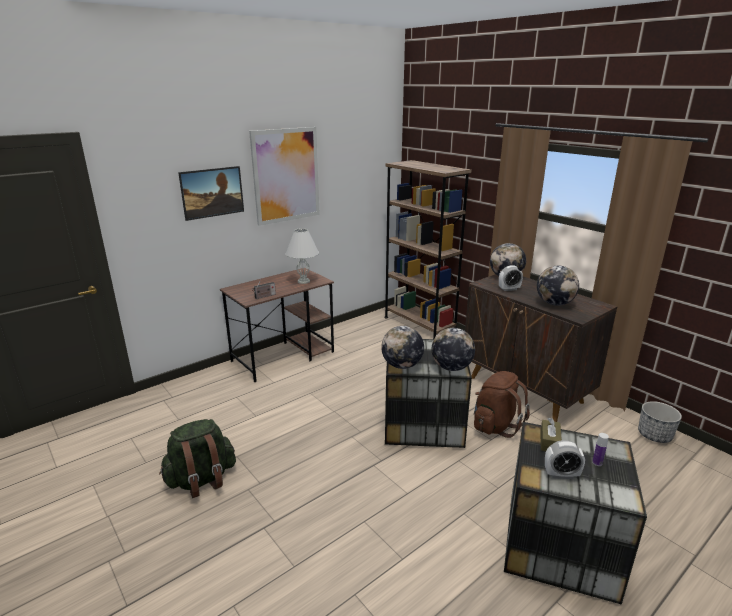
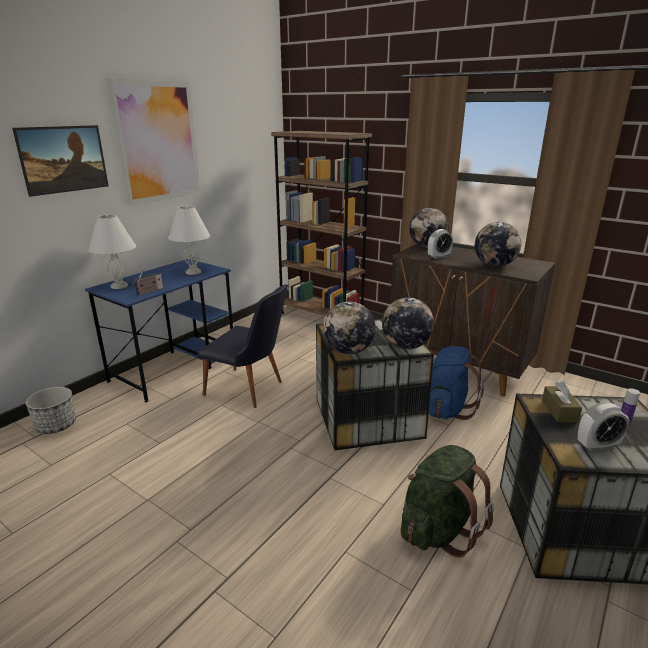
camera: 15 degrees left, 0 degrees up
(201, 480) = (105, 541): green backpack -> green backpack (438, 529)
(244, 289) = (119, 286): none -> white table lamp
(284, 356) = (175, 367): brown desk -> blue desk
(336, 384) = (250, 390): none -> black chair
(495, 425) = (446, 409): brown backpack -> blue backpack
(654, 435) = (601, 394): planter -> planter (56, 425)

